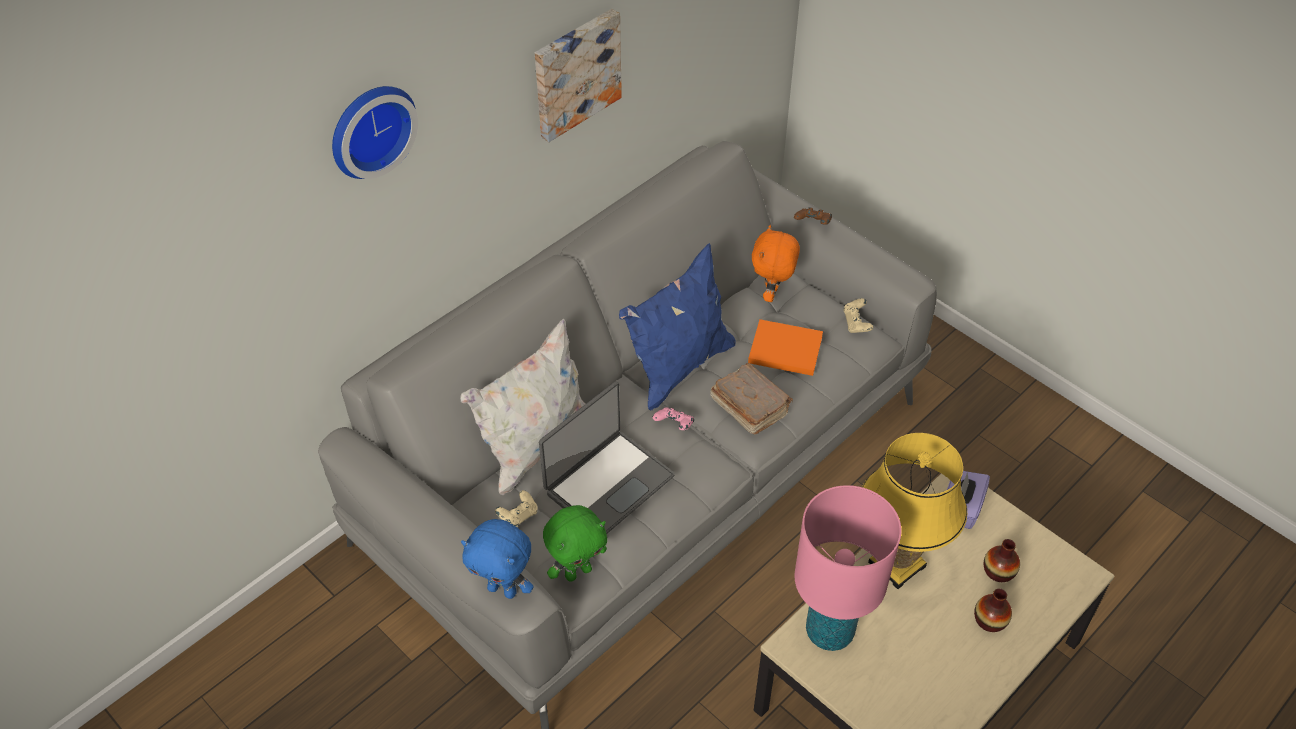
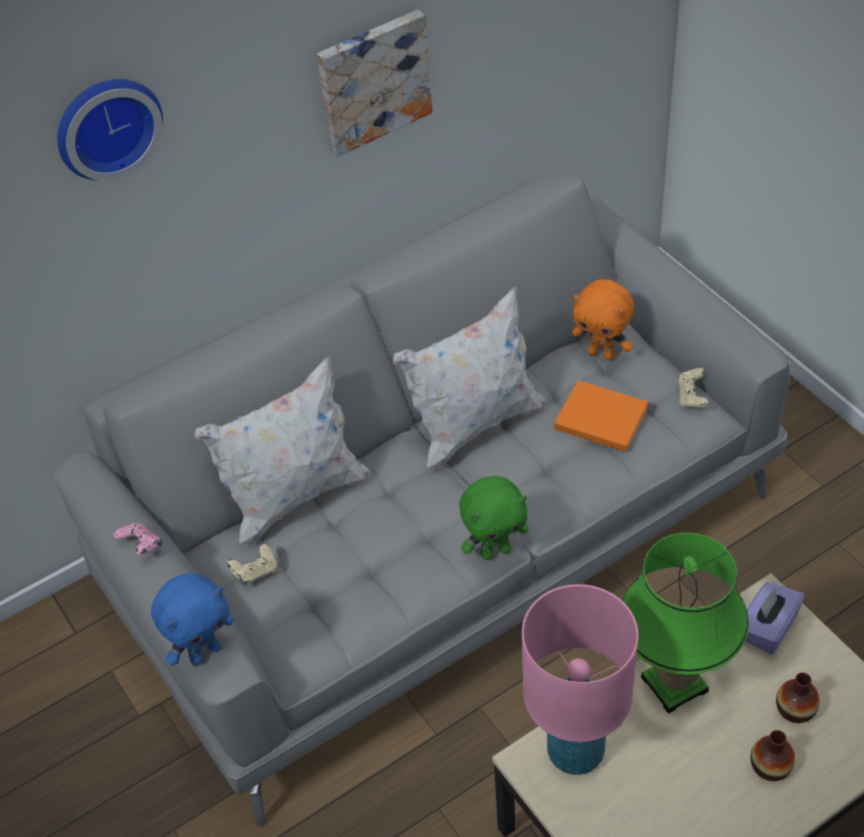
camera: 15 degrees right, 0 degrees up
(503, 589) = (204, 652): blue plush toy -> blue plush toy turned 75 degrees counterclockwise
(578, 571) = (305, 643): green plush toy -> green plush toy (495, 551)
(608, 483) = (362, 547): laptop -> none
(674, 426) = (452, 491): pink game controller -> pink game controller (141, 546)
(678, 367) = (474, 425): blue pillow -> white pillow
(749, 406) = (543, 479): brown book -> none
(772, 295) = (602, 353): orange plush toy -> orange plush toy turned 90 degrees counterclockwise
(813, 224) = (658, 276): brown game controller -> none
(896, 564) = (673, 684): yellow table lamp -> green table lamp

